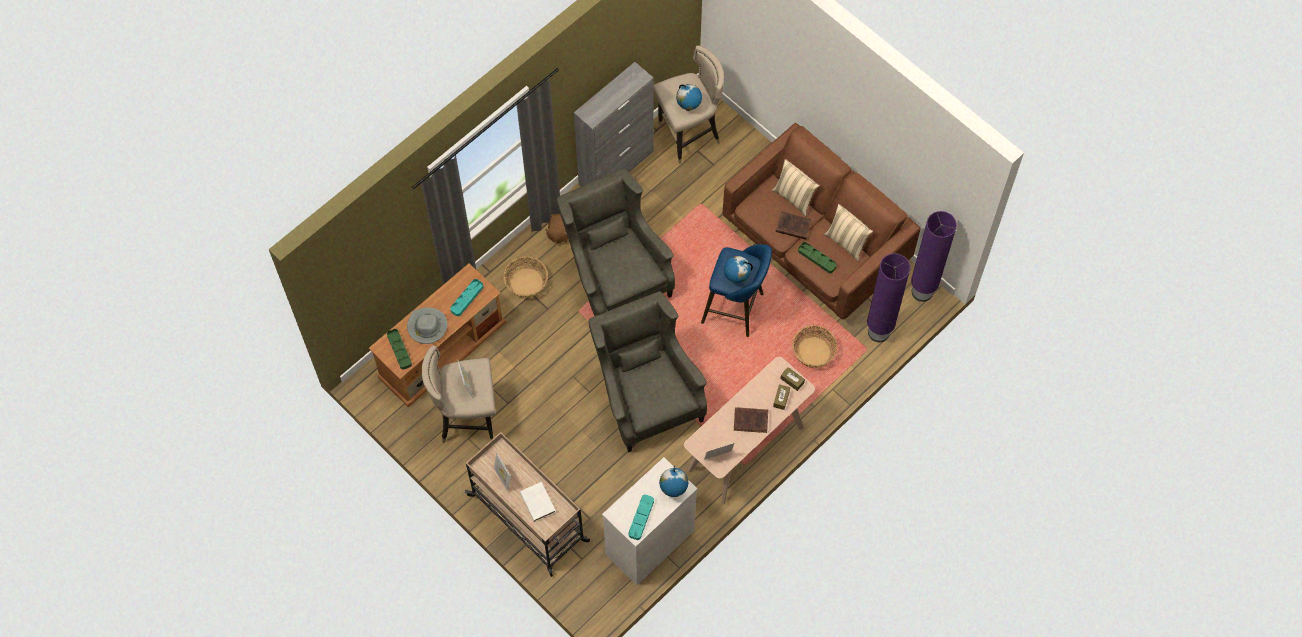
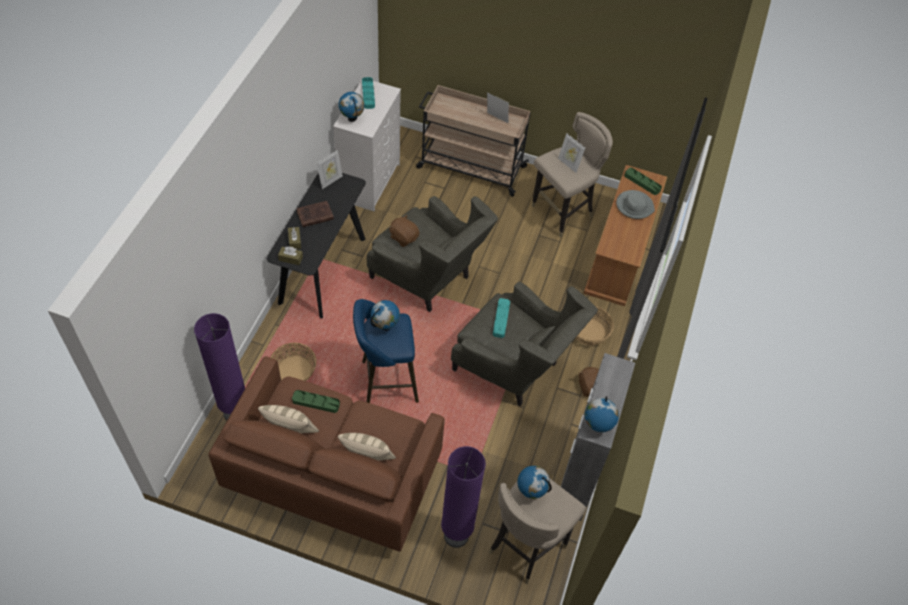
camera: 150 degrees right, 10 degrees down
(467, 298) = (619, 238): turquoise tray -> turquoise tray (501, 319)
(537, 501) = (460, 113): white book -> none
(635, 79) = (597, 426): none -> globe
(667, 392) = (404, 237): none -> brown plush toy
(746, 449) = (322, 270): beige console table -> black console table
(792, 226) = (356, 426): brown book -> none
(922, 292) = (201, 472): purple floor lamp -> purple floor lamp (456, 535)

